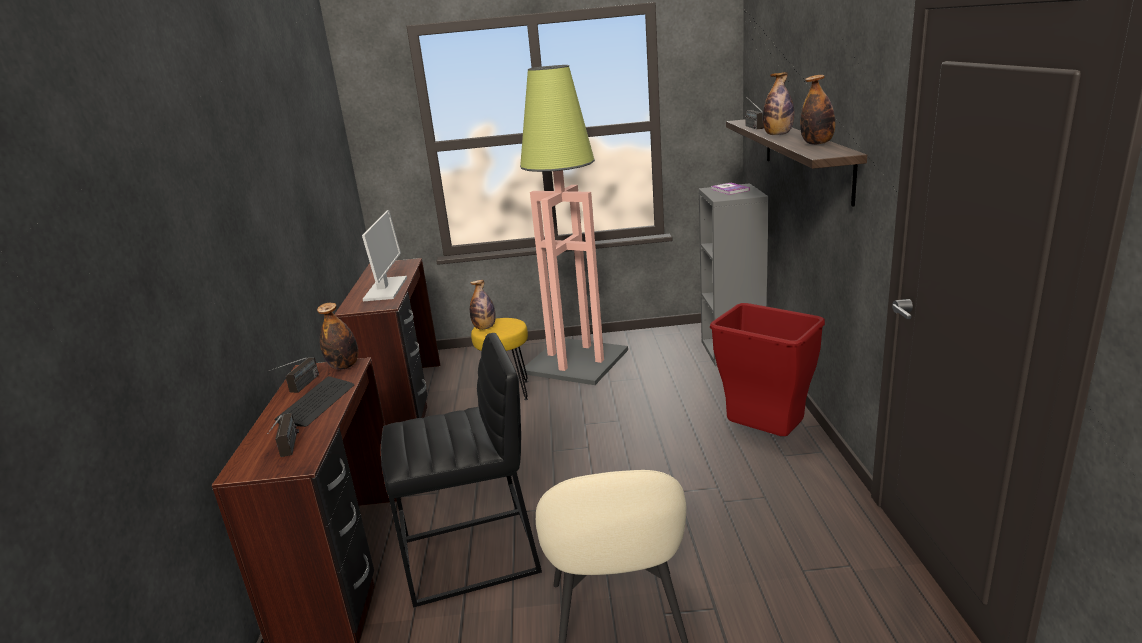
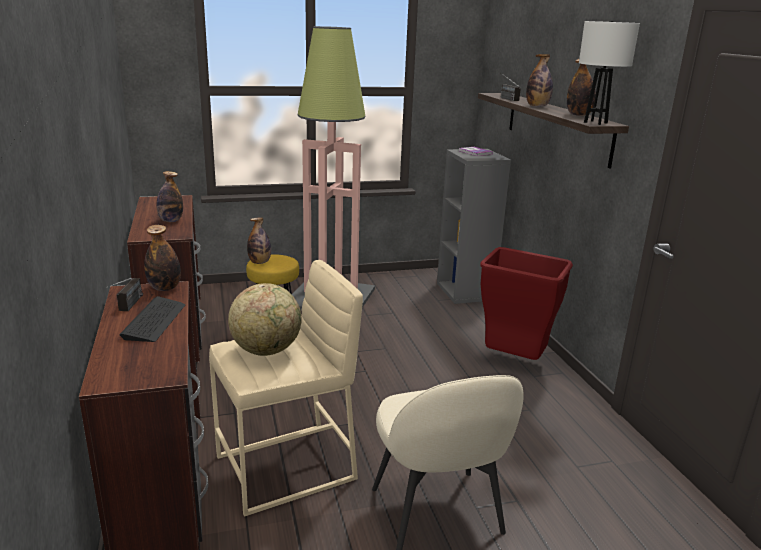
camera: 15 degrees left, 0 degrees up
(289, 450) = (148, 363): radio -> none
(386, 289) = (170, 221): monitor -> bottle
(430, 433) = (266, 350): none -> globe
(472, 556) = (287, 468): black stool -> beige stool
(826, 153) = (595, 122): none -> white table lamp

